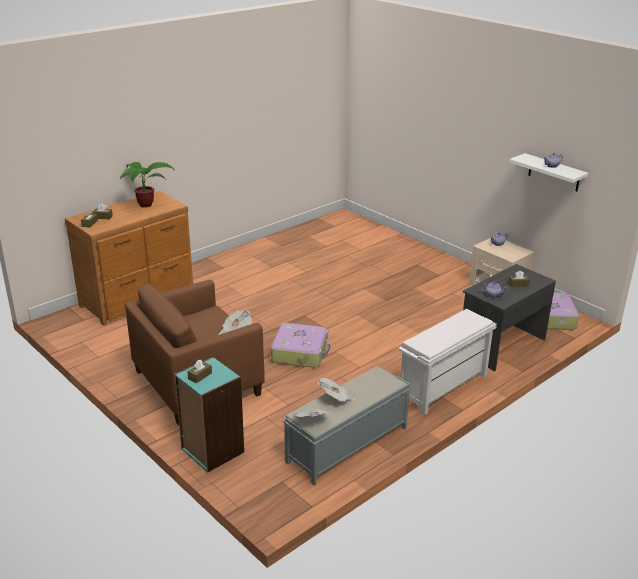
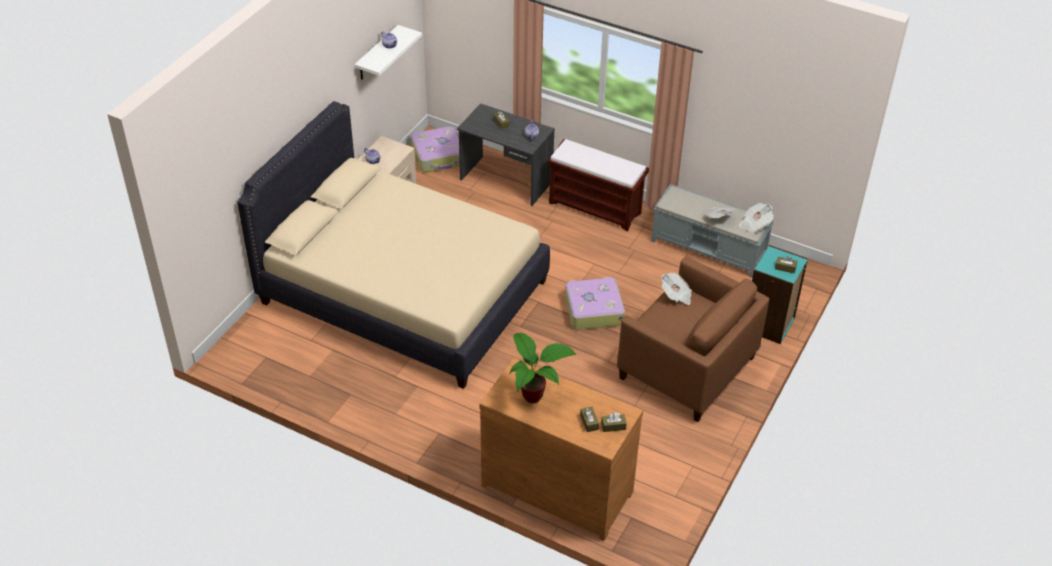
camera: 110 degrees left, 15 degrees up
(371, 276) = (403, 292): none -> beige bed
(443, 387) = (596, 208): white bench -> brown bench

